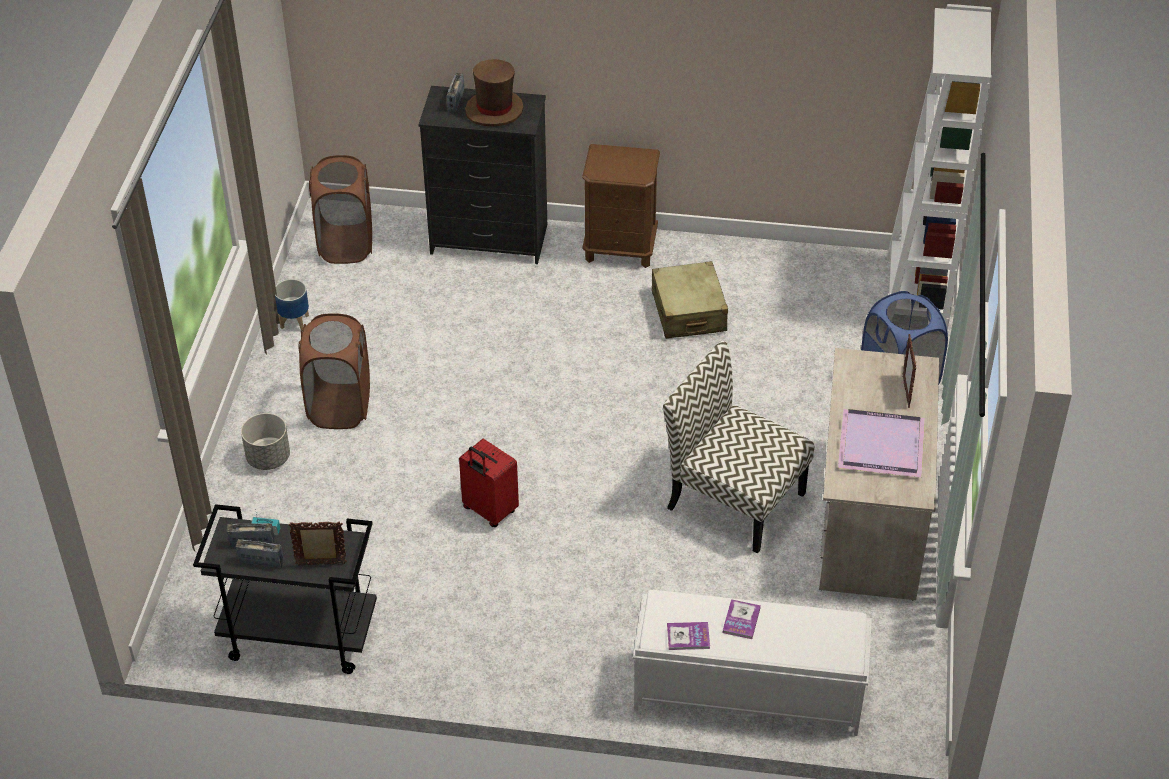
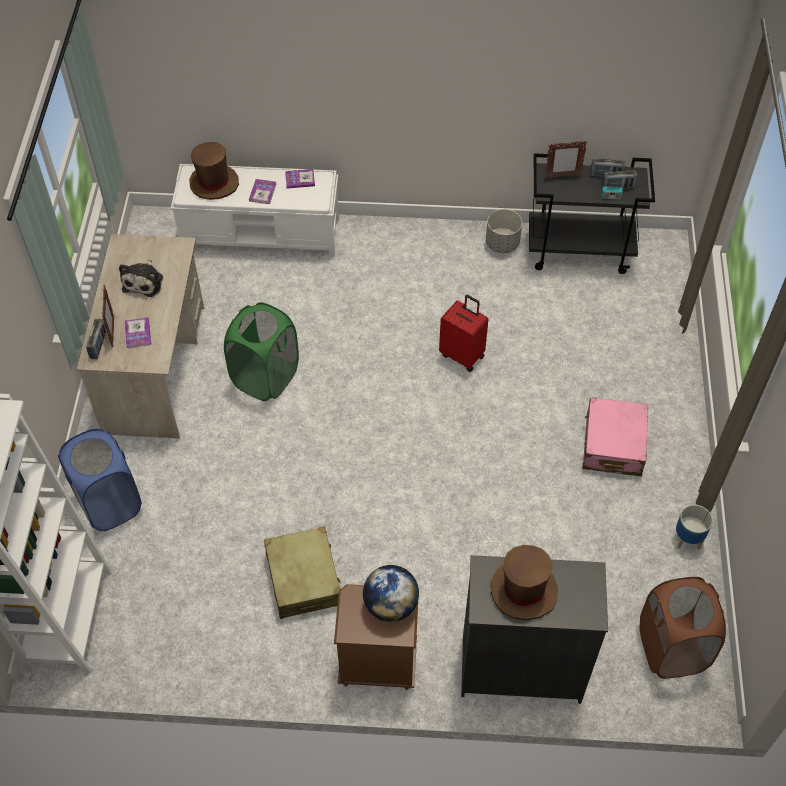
camera: 175 degrees right, 10 degrees up
(268, 458) = (655, 390): grey planter -> grey planter (502, 243)
(339, 407) = (613, 445): brown laundry basket -> pink suitcase
(456, 101) = (571, 603): radio -> radio (98, 345)
(607, 169) = (391, 605): none -> globe
(733, 500) = (265, 377): chair -> green laundry basket
(812, 639) = (214, 183): none -> brown hat
(876, 389) = (138, 333): none -> book
(879, 446) = (144, 281): purple tray -> plush toy

